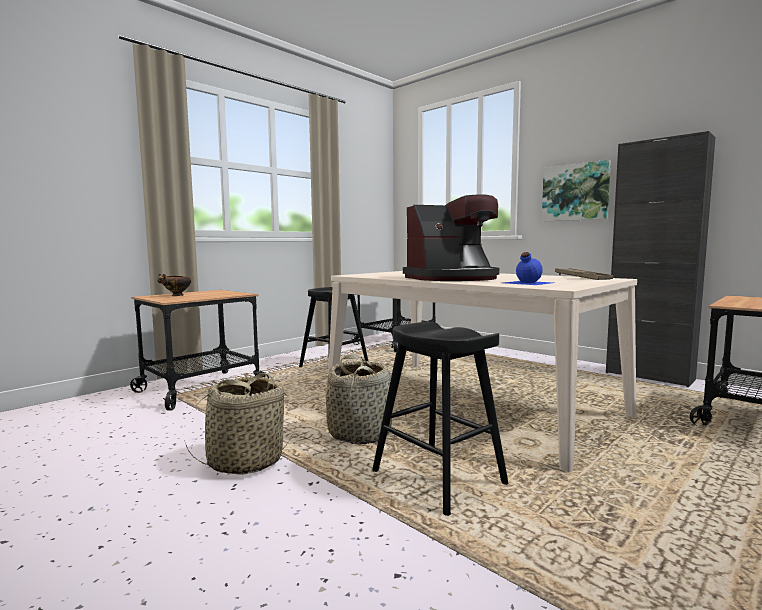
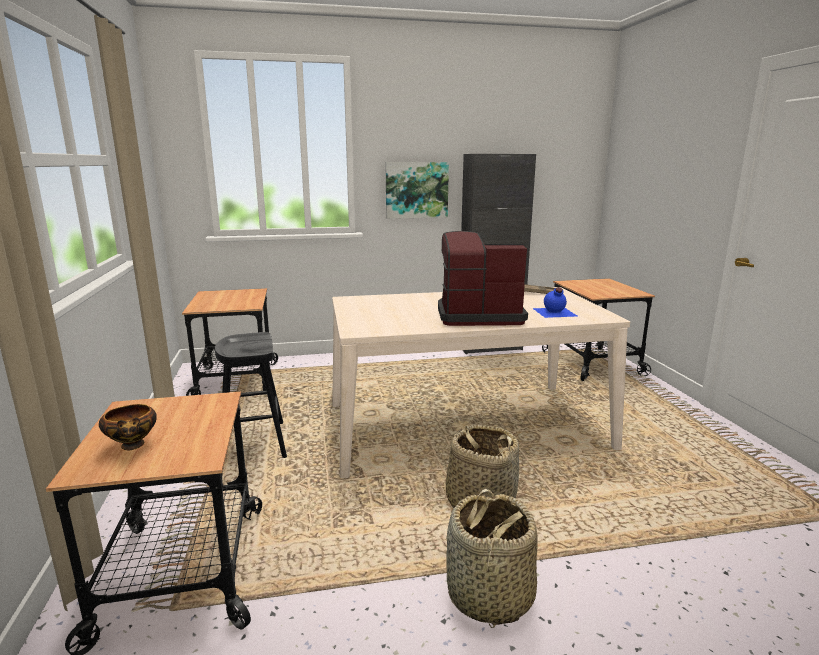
camera: 55 degrees left, 10 degrees up
(438, 478) = (597, 500): black stool -> none
(453, 278) = (478, 316): coffee machine -> coffee machine turned 105 degrees counterclockwise

